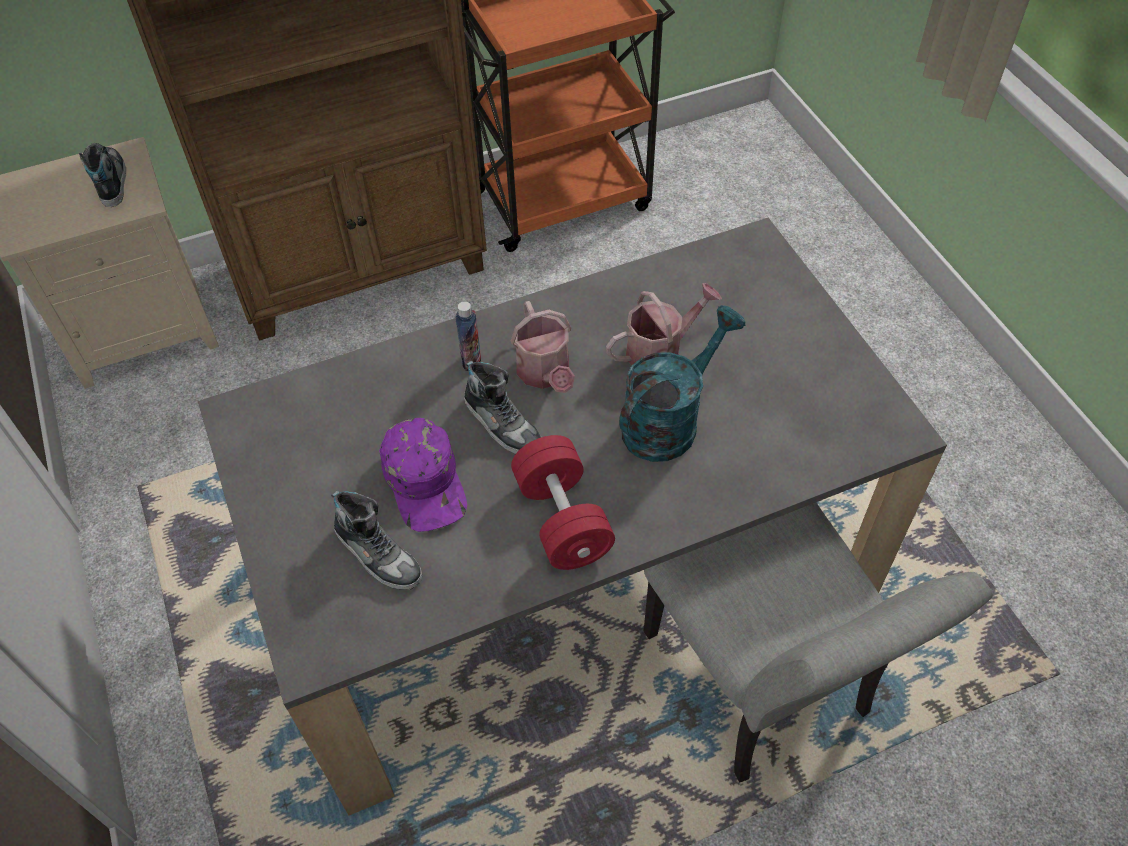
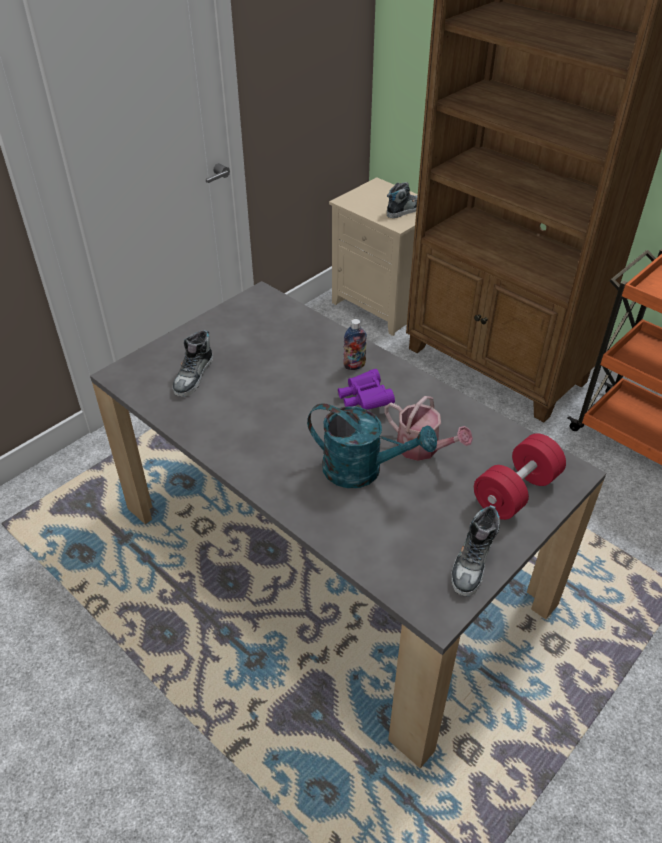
camera: 65 degrees right, 10 degrees down
(426, 482) = (252, 377): purple cap -> none
(503, 424) = (313, 394): shoe -> shoe (473, 562)
(545, 374) = (364, 400): watering can -> purple binoculars
(562, 519) = (254, 443): red dumbbell -> red dumbbell (515, 492)
(765, 687) = (298, 706): grey chair -> none

